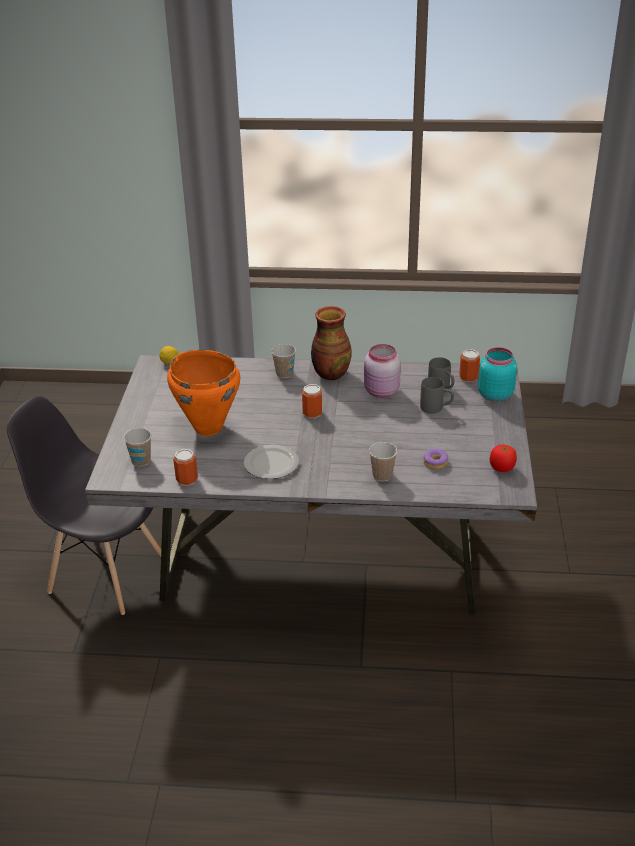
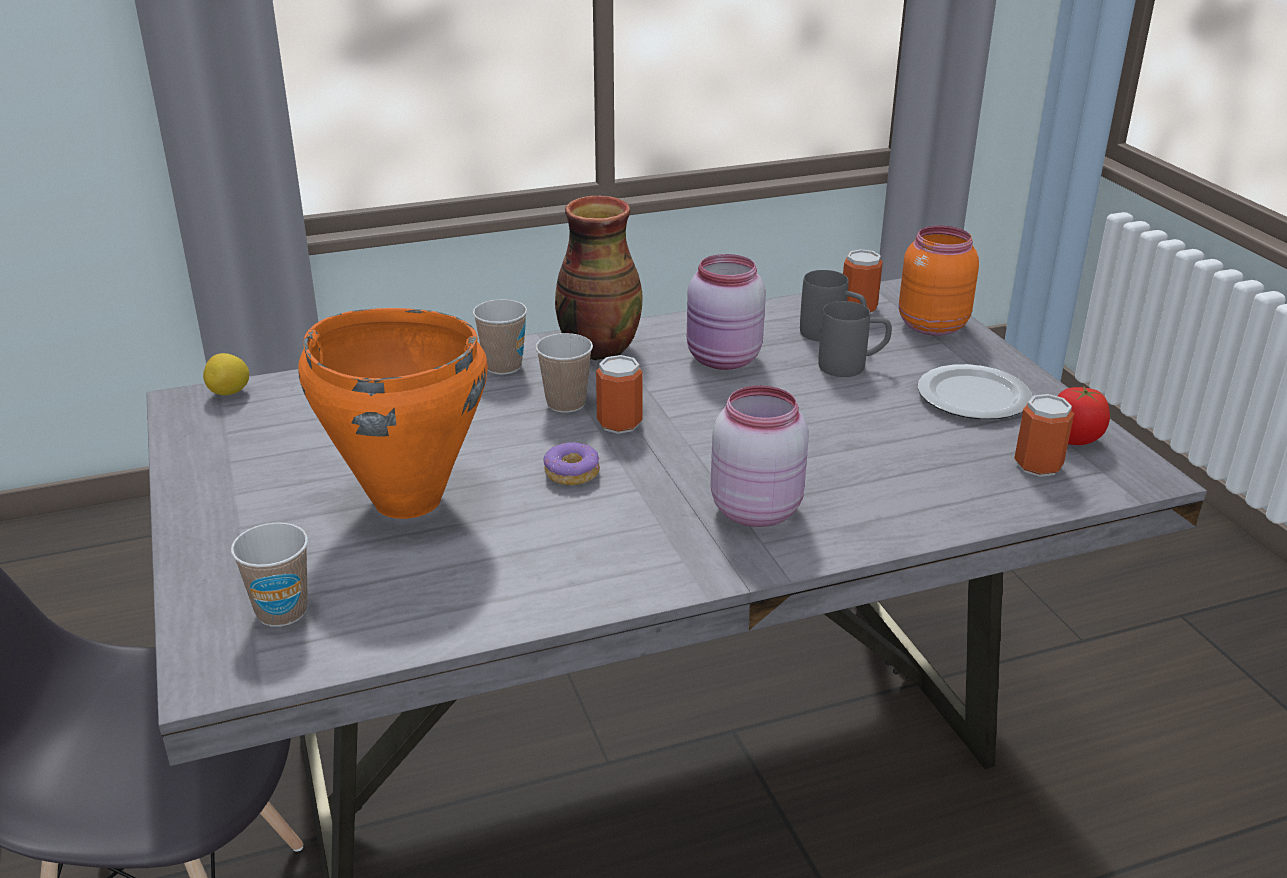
camera: 25 degrees left, 5 degrees down
(187, 480) = (432, 626): can -> can (1038, 465)
(272, 464) = (614, 540): plate -> plate (975, 397)
(336, 465) = (754, 508): none -> pink jar
(382, 475) = (867, 506): cup -> cup (566, 403)
(435, 462) = (945, 458): donut -> donut (572, 473)
(494, 394) = (930, 325): turquoise jar -> orange jar

